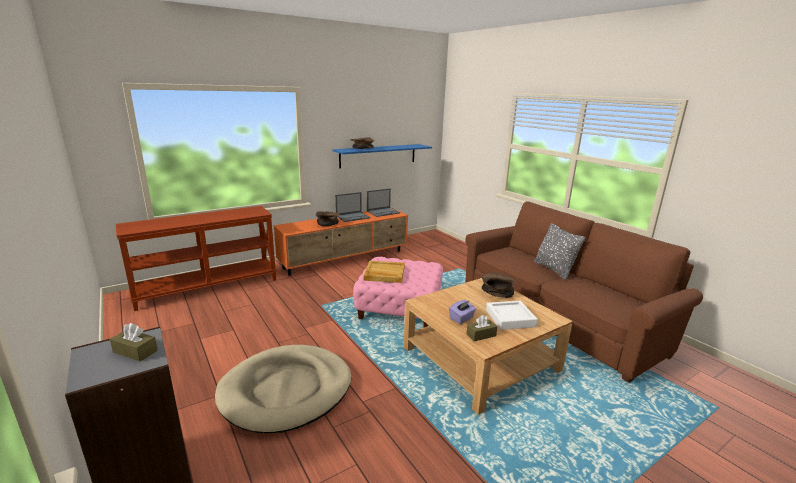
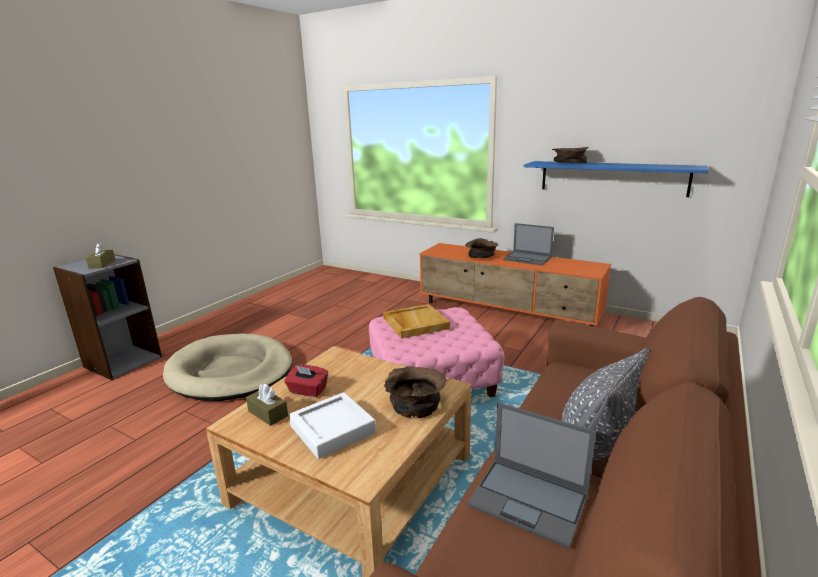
camera: 65 degrees right, 0 degrees up
(208, 287) = (368, 285): brown console table -> none
(383, 212) = (580, 265): laptop -> laptop (530, 500)
(462, 318) = (307, 391): purple tissue box -> red tissue box

